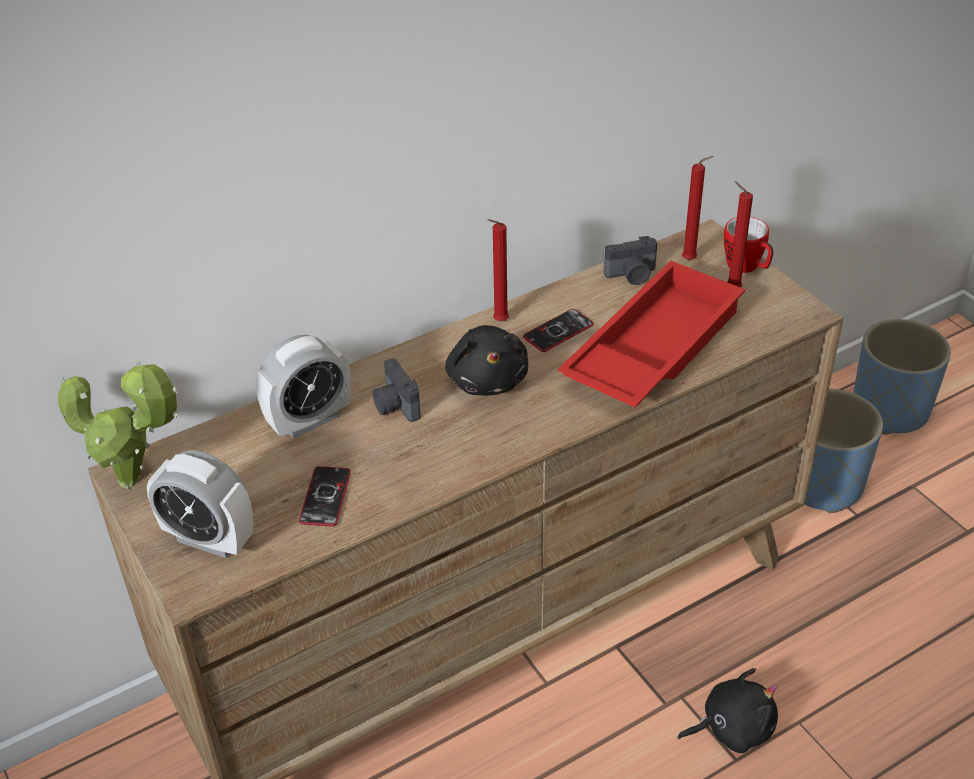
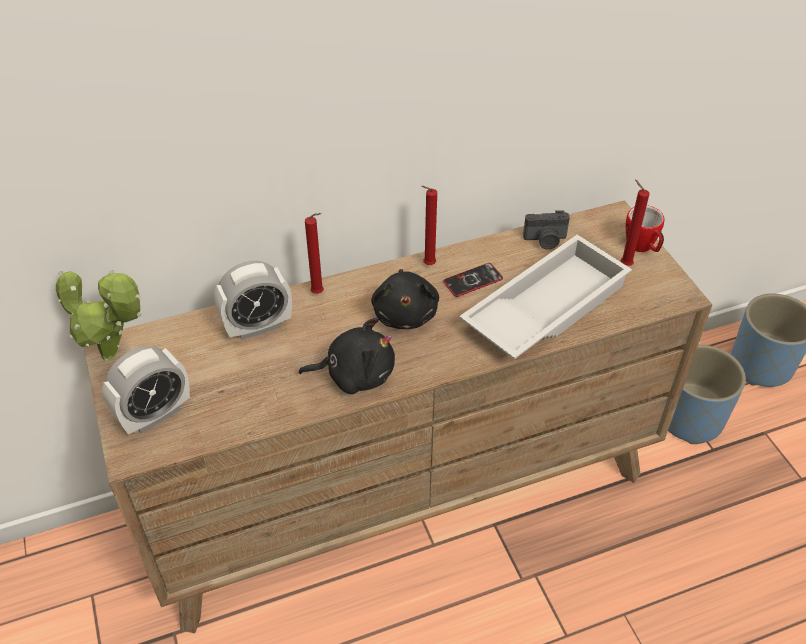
camera: 10 degrees right, 5 degrees up
(209, 539) = (155, 414): alarm clock -> alarm clock turned 75 degrees counterclockwise
(325, 497) = (252, 394): phone -> none
(395, 406) = (327, 325): camera -> none
(651, 348) = (544, 306): red tray -> white tray
(691, 260) = (598, 234): red candle -> red candle (319, 293)
(732, 728) = (569, 609): black plush toy -> black plush toy (355, 374)

